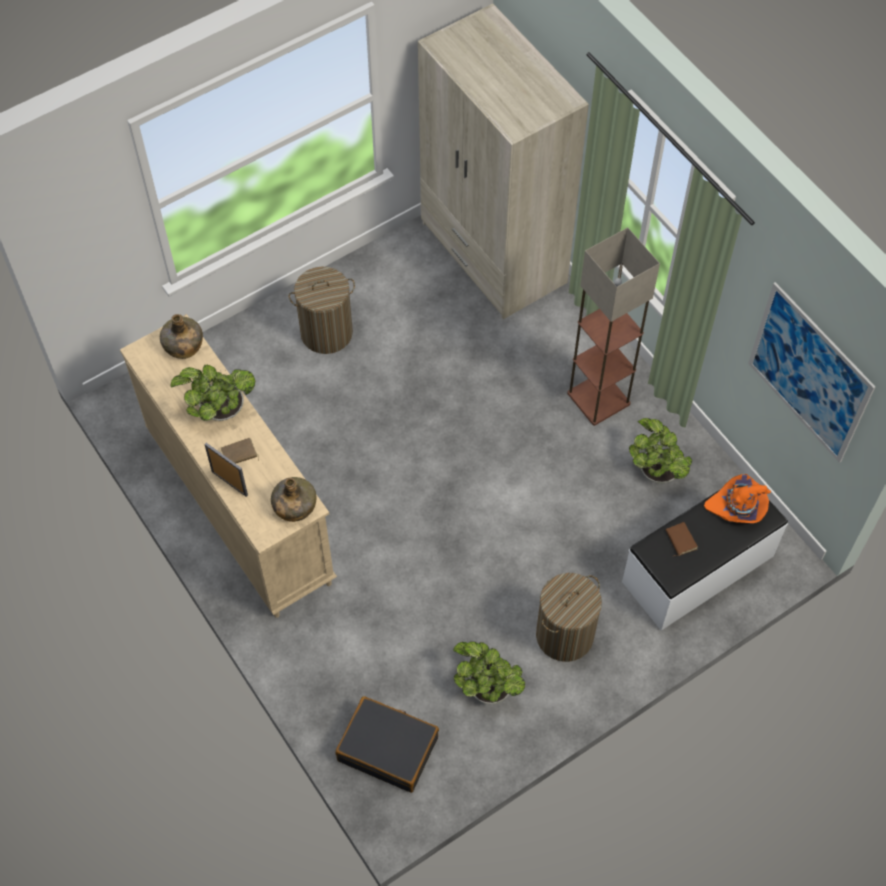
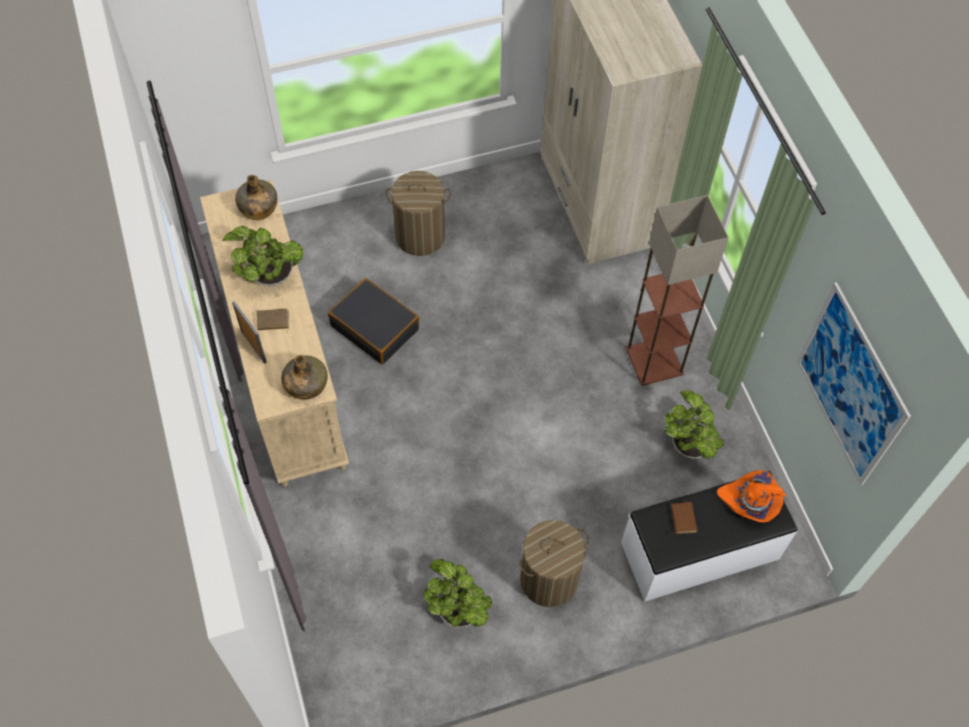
camera: 15 degrees right, 0 degrees up
(388, 748) = (344, 641): black suitcase -> black suitcase (375, 327)

